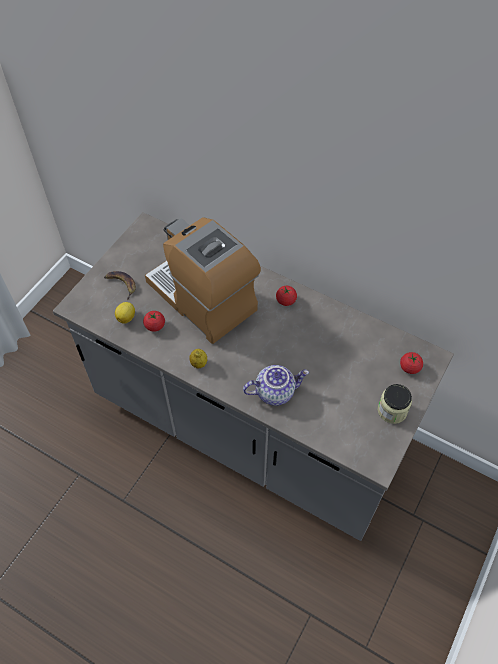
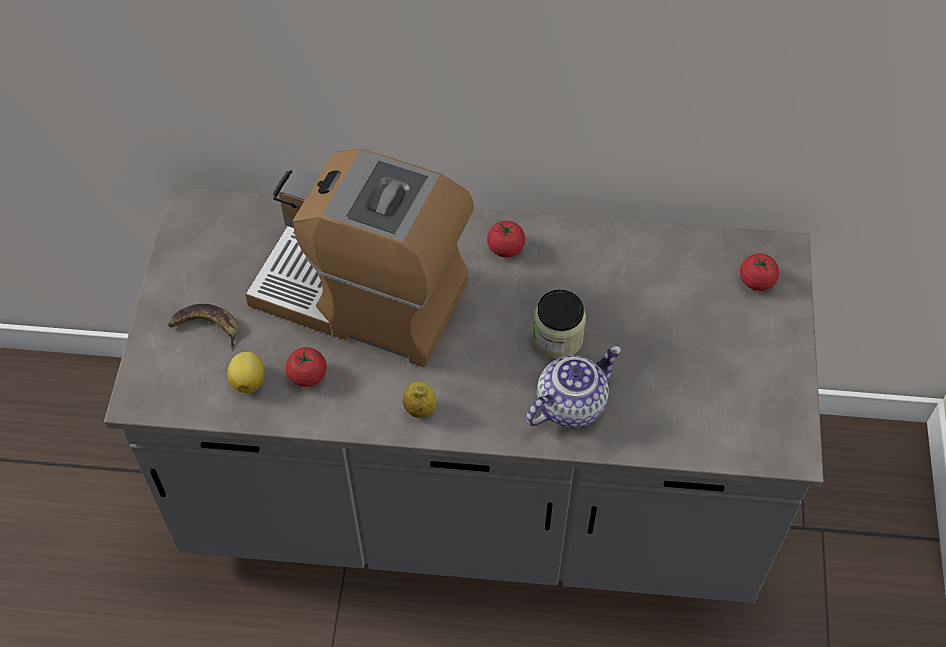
camera: 25 degrees left, 0 degrees up
(392, 410) = (766, 359): jar -> jar (557, 338)

